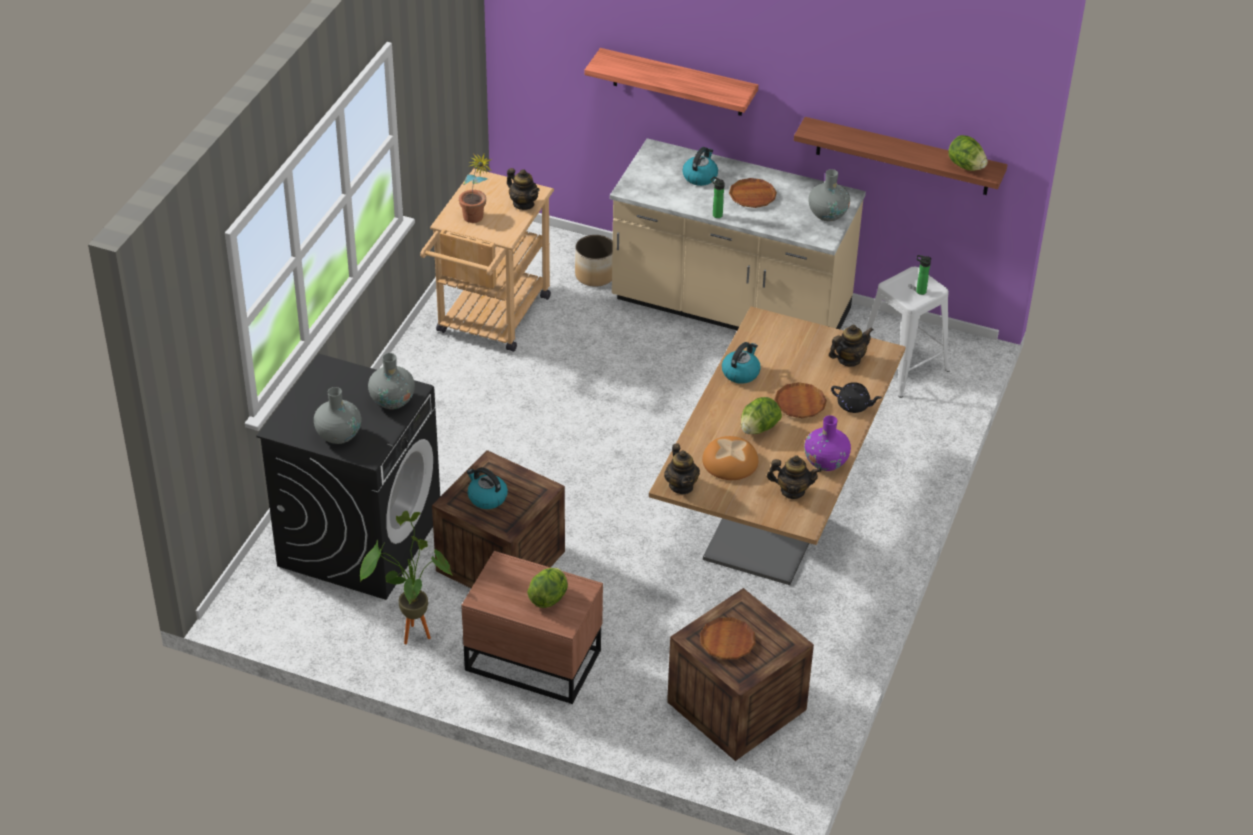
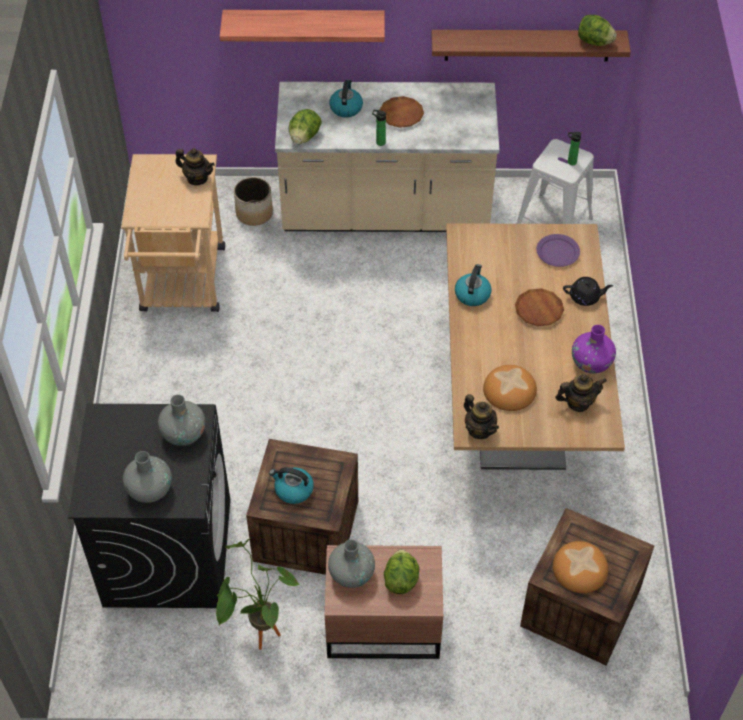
camera: 20 degrees left, 10 degrees up
(476, 220) = (161, 208): potted plant -> none
(727, 641) = (580, 569): brown plate -> bread
(758, 428) = (516, 347): lettuce -> lettuce (304, 137)
(827, 214) = (475, 114): grey vase -> grey vase (351, 574)
(849, 360) = (557, 252): teapot -> purple plate

